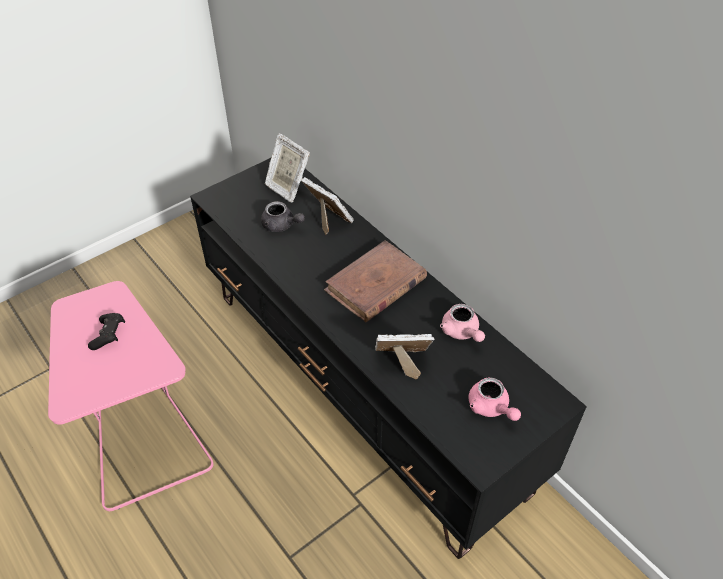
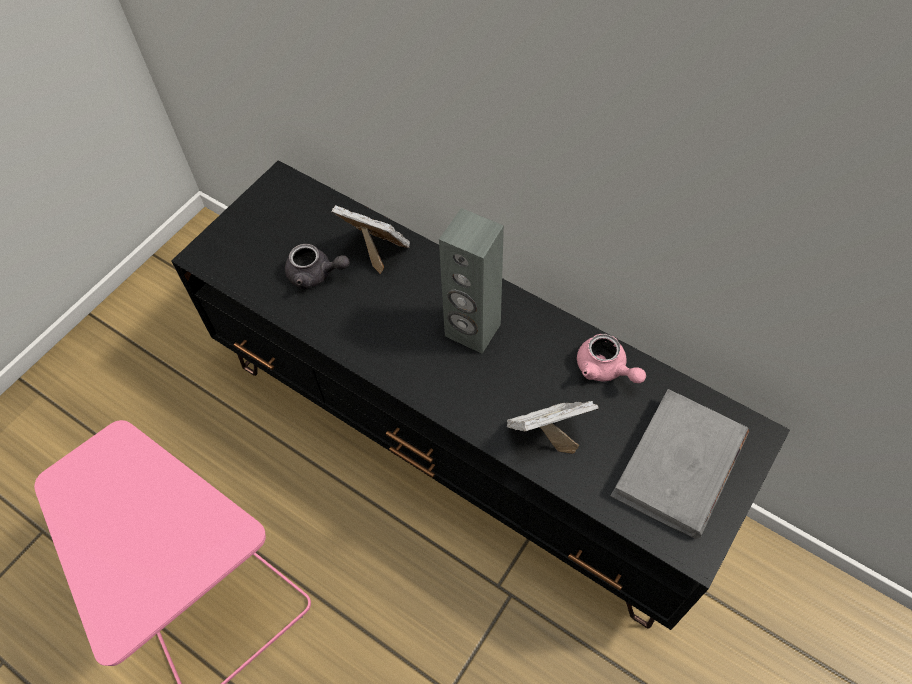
camera: 15 degrees left, 10 degrees up
(109, 335) = (137, 509): black game controller -> none
(287, 187) = (302, 215): picture frame -> none
(375, 285) = (472, 331): brown book -> grey speaker
(491, 408) = (679, 466): pink teapot -> grey book

